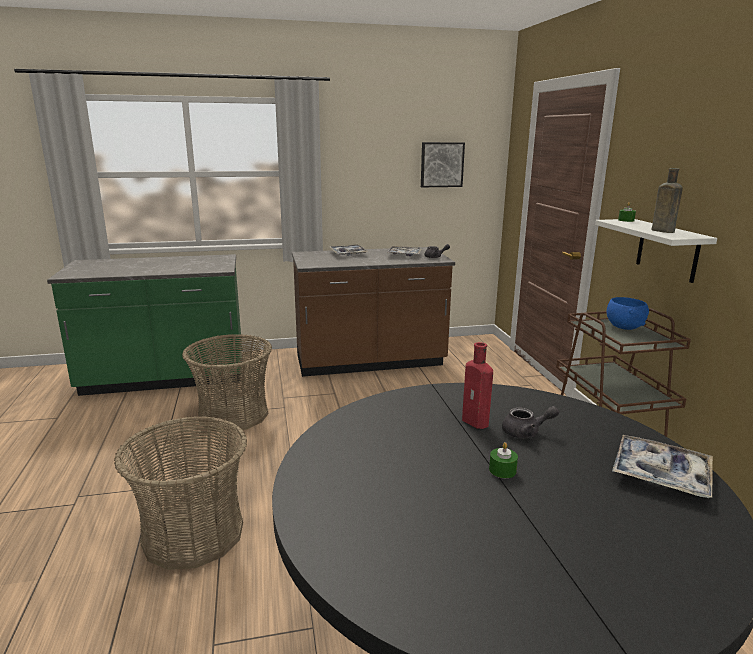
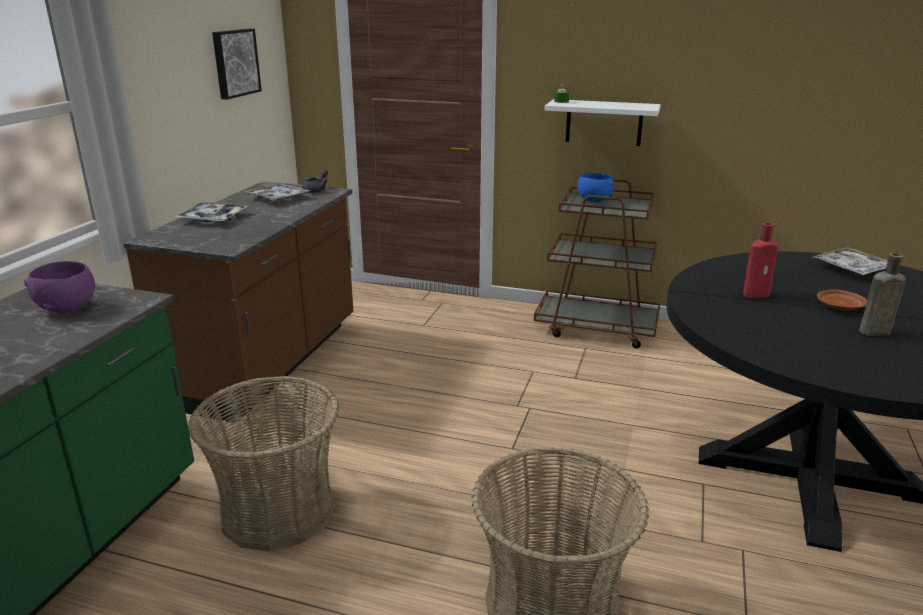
camera: 60 degrees left, 5 degrees up
(202, 263) = (68, 308): none -> purple bowl
(502, 470) = (840, 307): green candle -> brown plate
(526, 432) = (781, 284): grey teapot -> none
(661, 231) = (621, 105): brown bottle -> brown bottle (872, 332)

